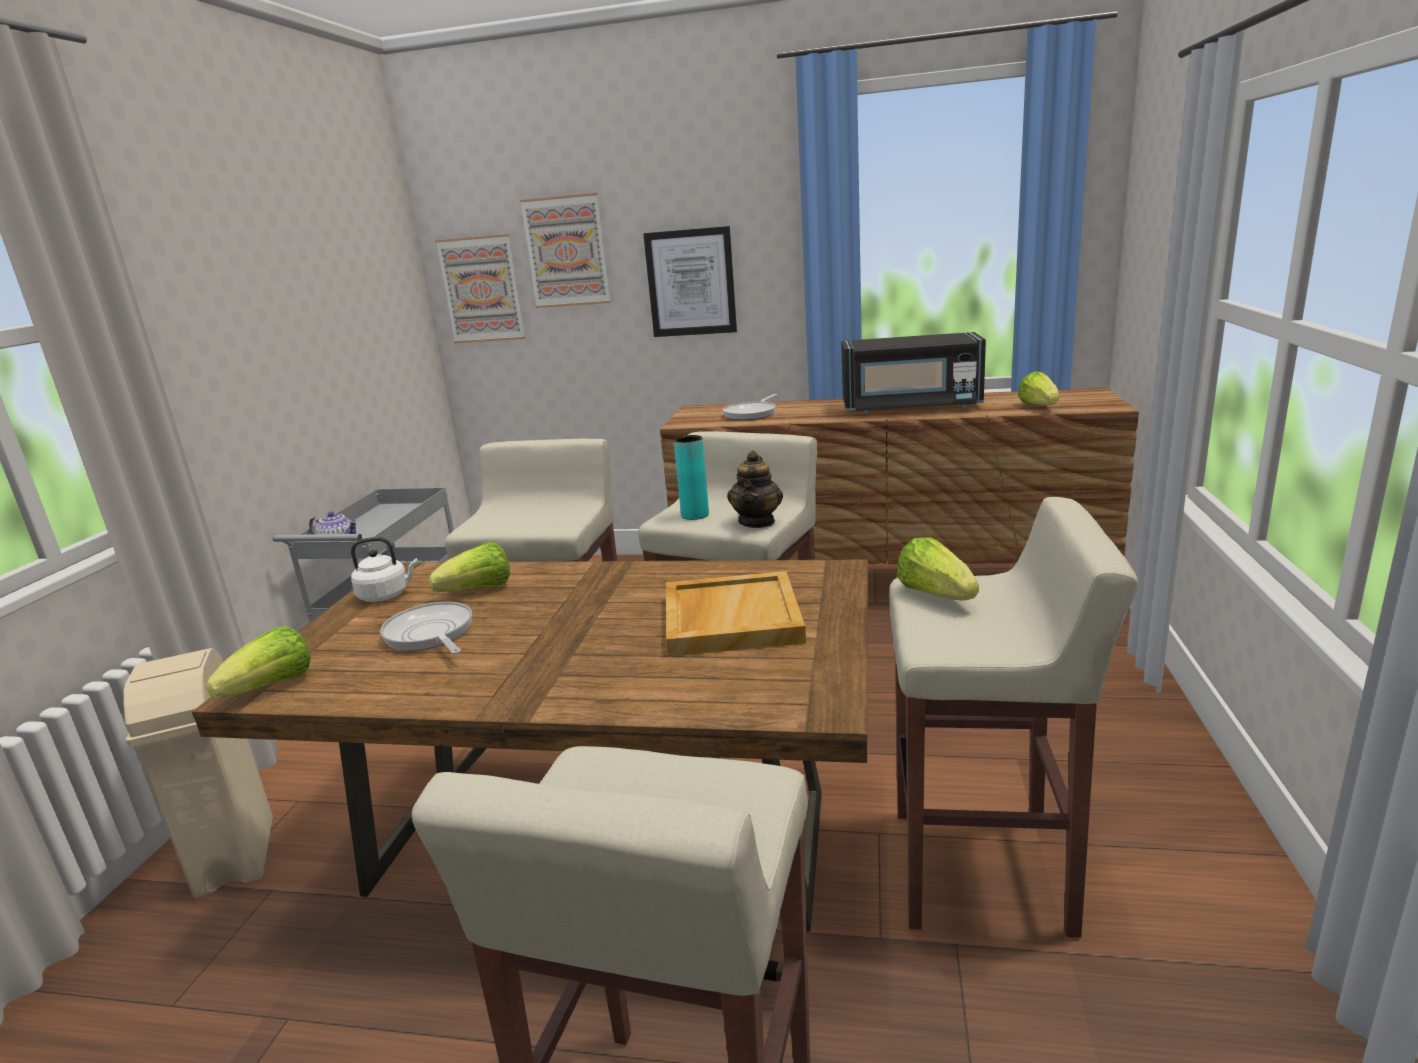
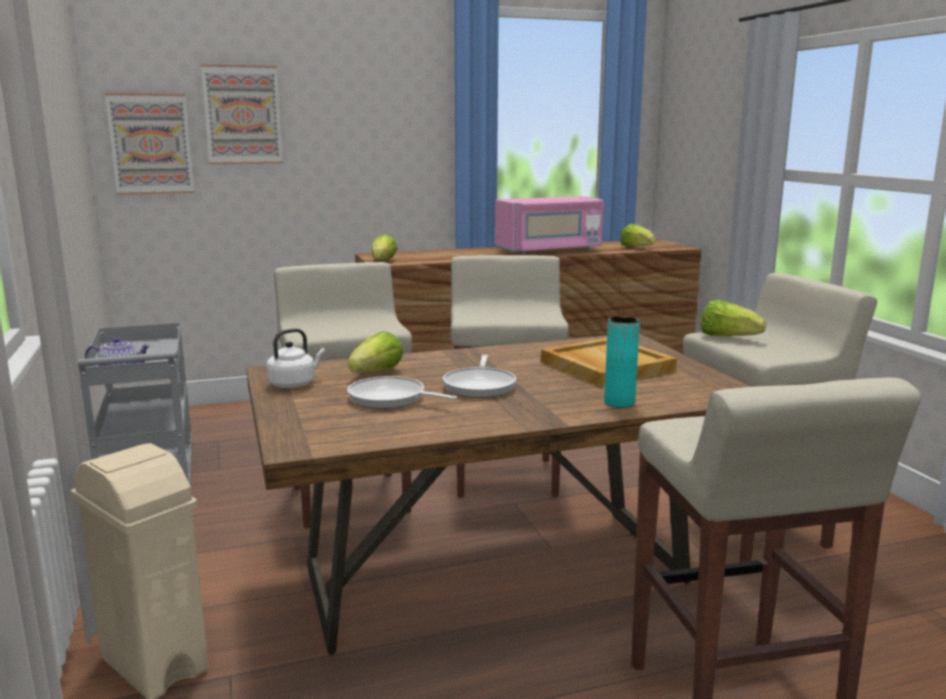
camera: 30 degrees left, 5 degrees down
(272, 687) = (312, 441): lettuce -> lettuce (383, 261)
(691, 282) = (356, 150): picture -> none
(695, 515) = (488, 315): turquoise vase -> turquoise vase (619, 402)
(752, 413) = (431, 256): frying pan -> frying pan (480, 386)
(757, 522) = (544, 316): teapot -> none
(911, 407) = (549, 250): black microwave -> pink microwave

